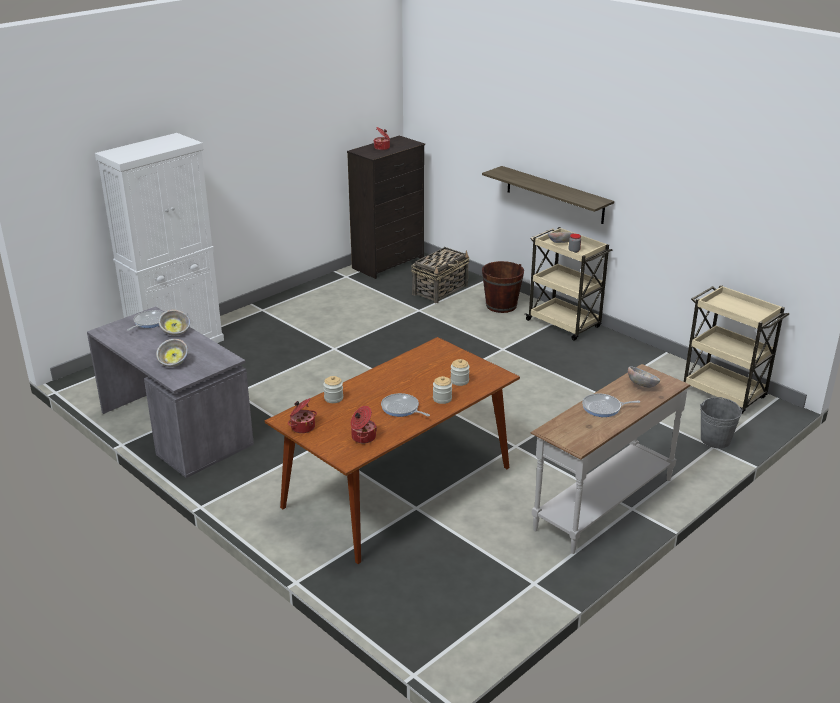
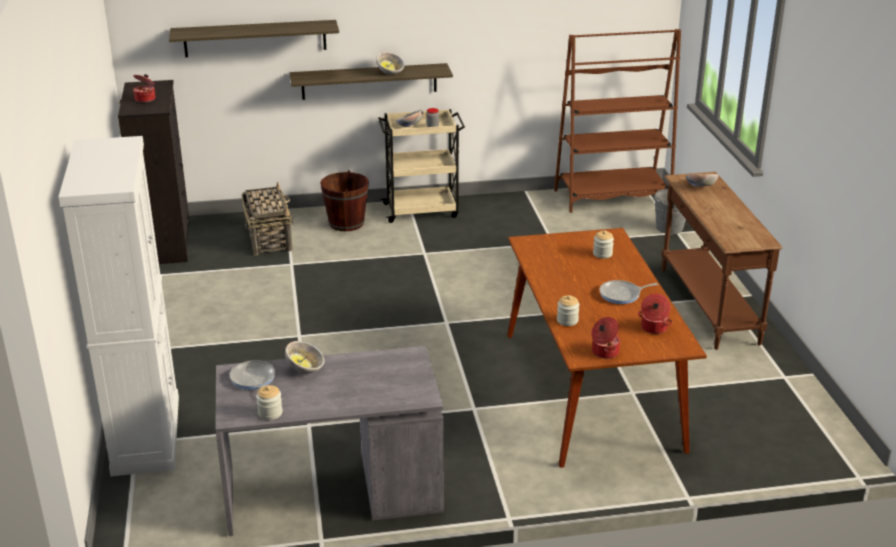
camera: 55 degrees left, 0 degrees up
(174, 363) = (379, 389): bowl -> bowl (390, 73)
(442, 399) = (625, 271): jar -> jar (270, 413)
(483, 129) = (255, 38): none -> shelf
(602, 503) = (707, 306): white console table -> brown console table
(604, 408) = (719, 212): frying pan -> none
(724, 394) = (612, 197): beige cart -> brown bookcase

